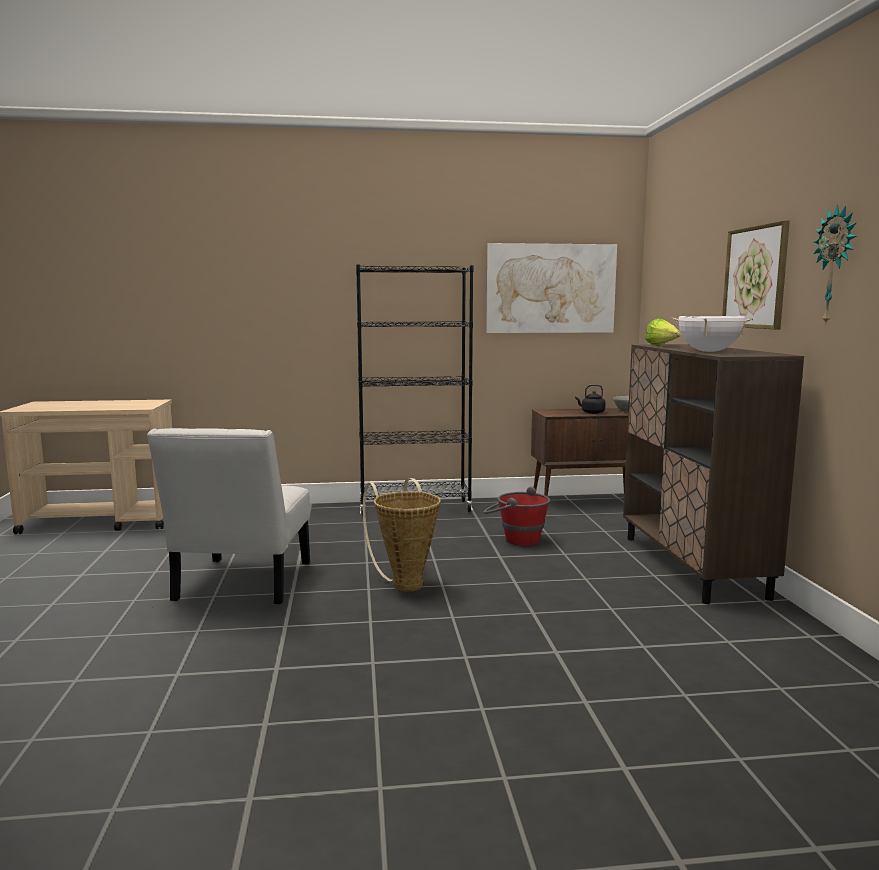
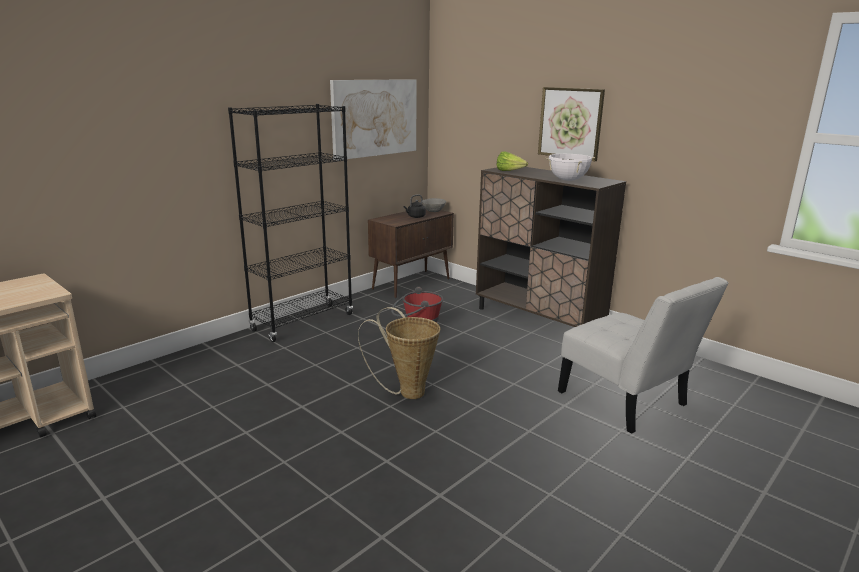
camera: 40 degrees left, 10 degrees up
(241, 584) = (287, 442): white chair -> white chair (627, 402)
(836, 266) = (649, 126): wall clock -> none

